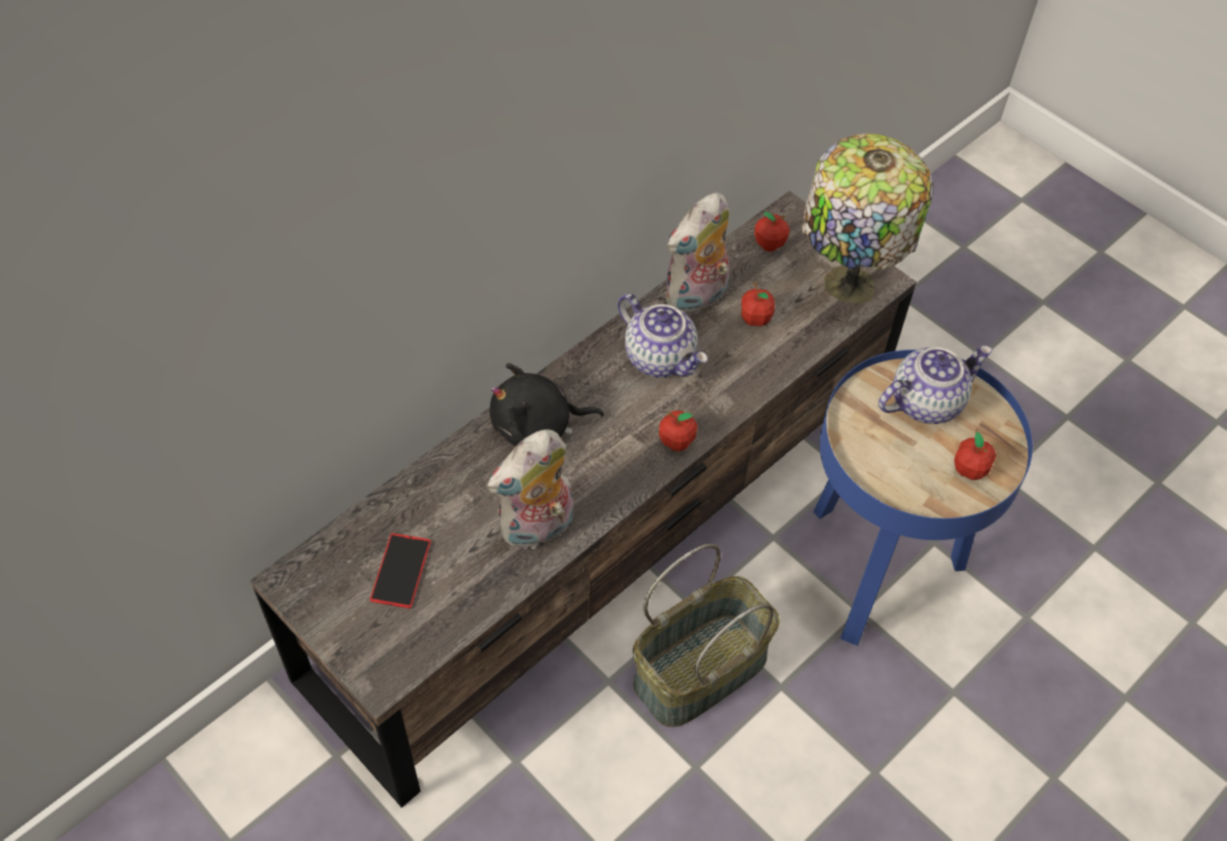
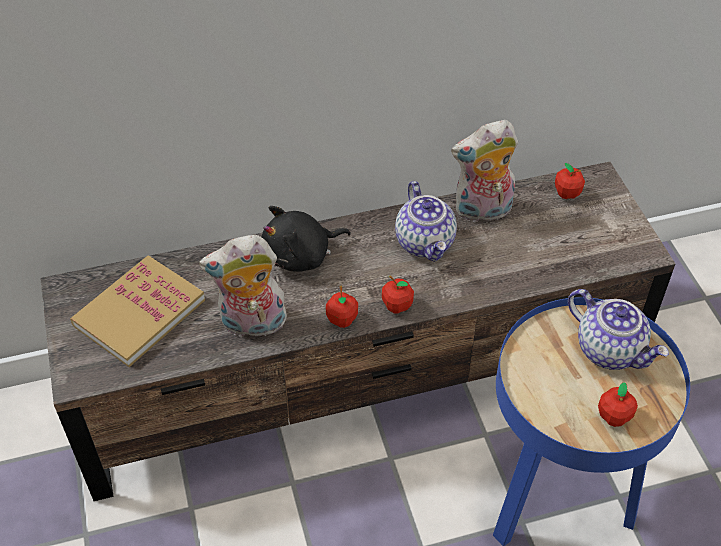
camera: 30 degrees right, 5 degrees down
(400, 570) = (139, 313): phone -> book
(537, 427) = (301, 255): black plush toy -> black plush toy turned 45 degrees counterclockwise
(700, 668) = (366, 505): basket -> none
(755, 319) = (519, 242): apple -> apple (342, 320)
(845, 286) = (610, 245): table lamp -> none
(926, 401) = (610, 349): teapot -> teapot turned 45 degrees clockwise

